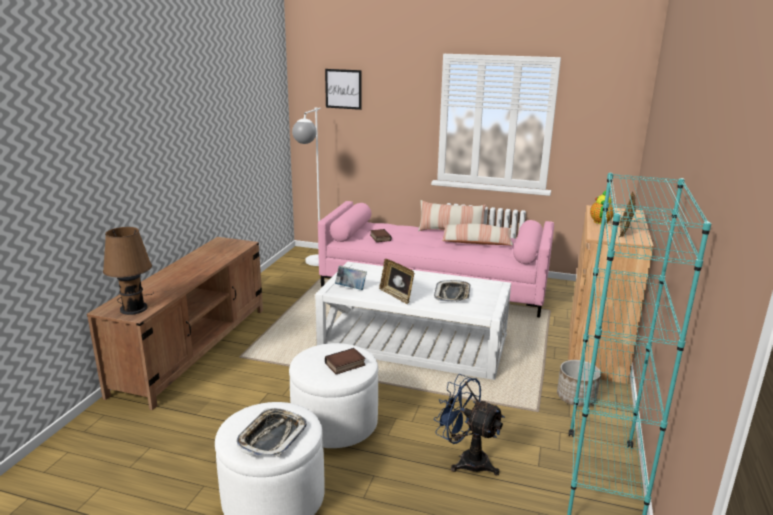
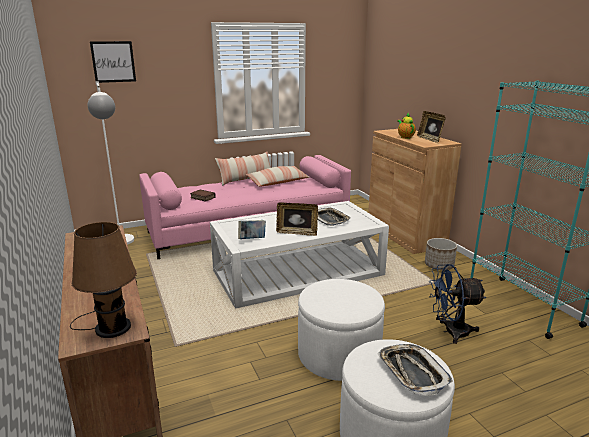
camera: 40 degrees left, 0 degrees up
(345, 365) = (354, 294): book -> none

